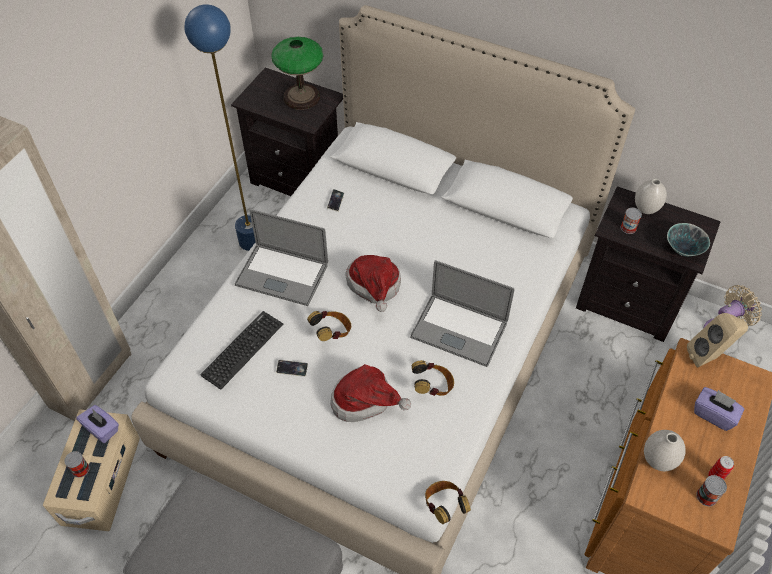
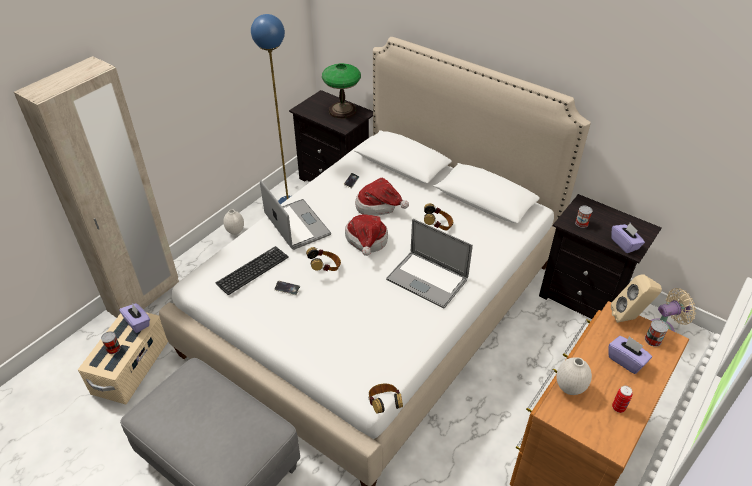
camera: 10 degrees right, 10 degrees down
(282, 274) = (297, 224): laptop -> laptop turned 150 degrees counterclockwise
(365, 401) = (339, 319): hat -> hat (379, 206)
(433, 386) = (396, 316): headphones -> headphones (438, 226)
(645, 209) = (598, 212): white vase -> white vase (235, 231)
(682, 250) = (625, 244): bowl -> purple tissue box
(706, 496) = (607, 421): can -> can (653, 340)

